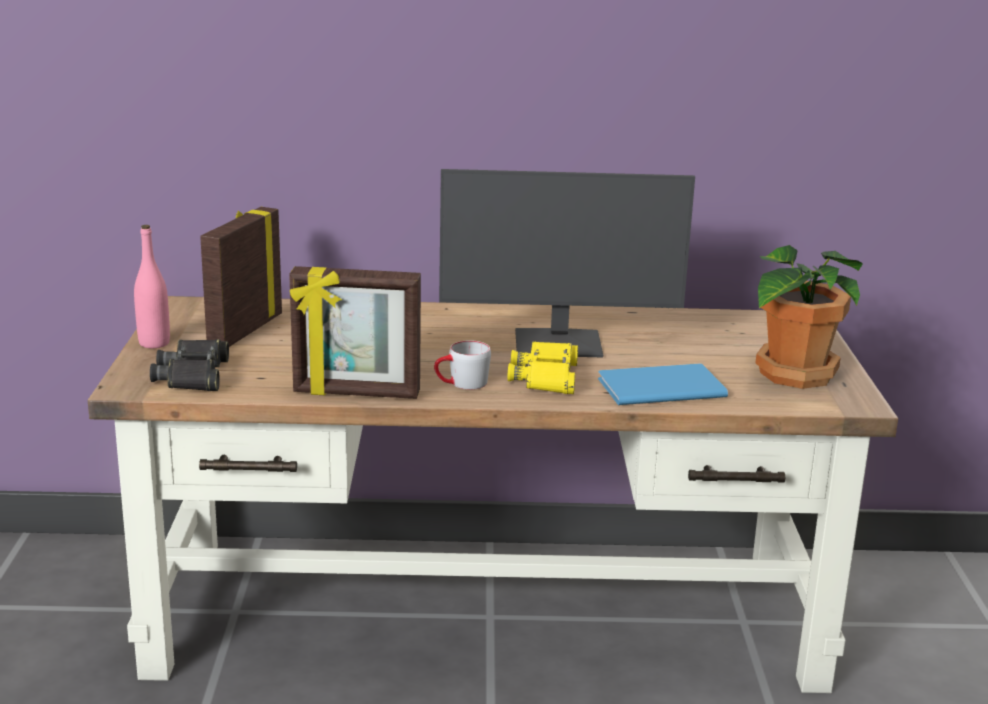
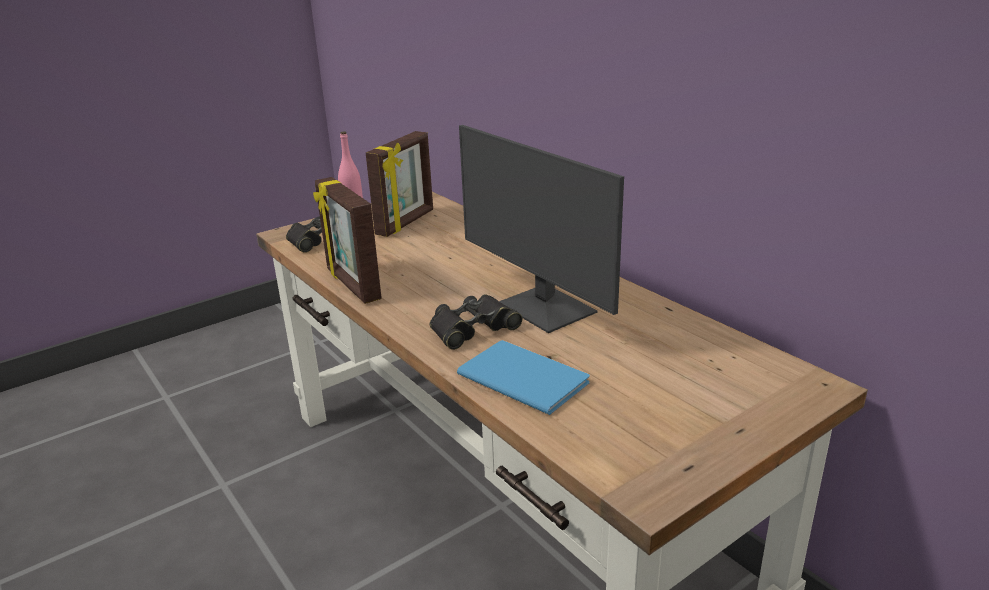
camera: 55 degrees right, 5 degrees up
(243, 330) = (406, 223): picture frame -> picture frame turned 135 degrees clockwise
(461, 384) = (414, 307): grey mug -> none
(546, 377) = (472, 328): yellow binoculars -> black binoculars
(792, 374) = (661, 429): potted plant -> none

